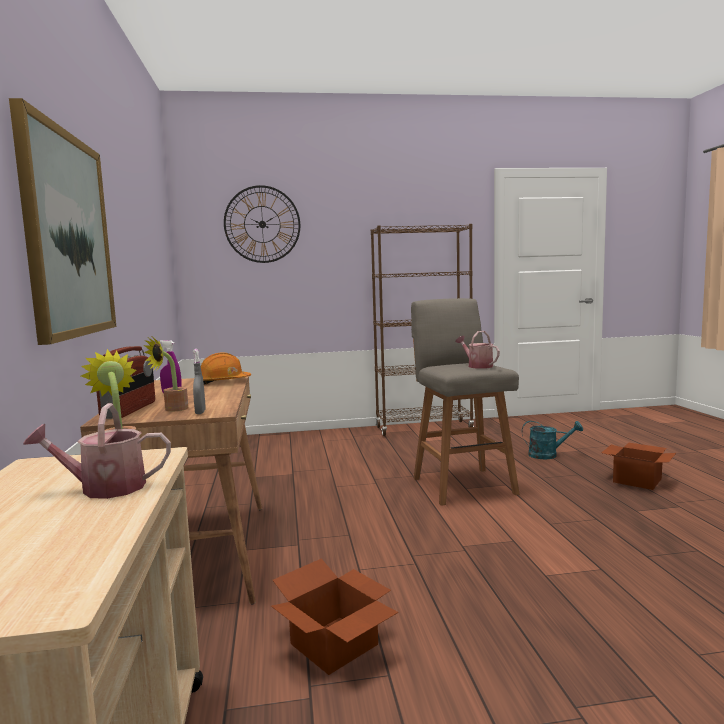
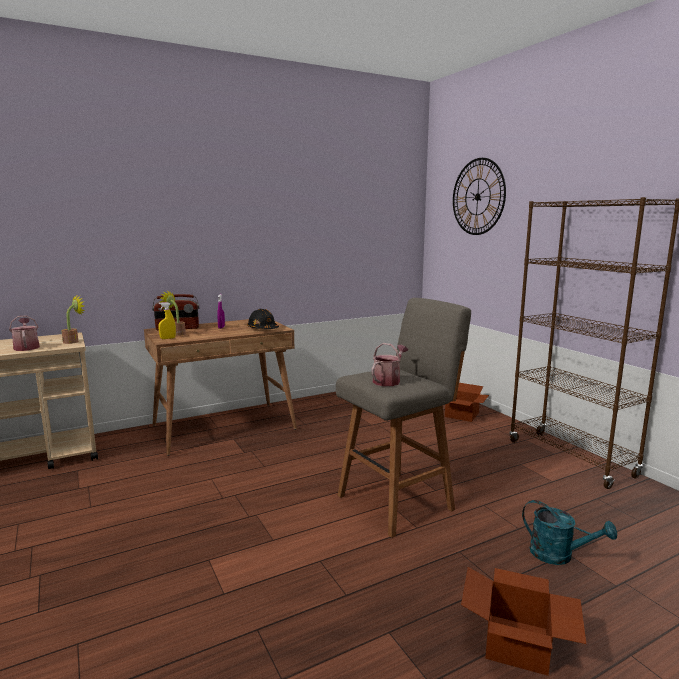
camera: 70 degrees right, 5 degrees up
(68, 235) = (173, 231): picture -> none
(200, 412) = (167, 338): grey spray bottle -> yellow spray bottle
(223, 382) = (262, 329): orange hard hat -> black hard hat
(334, 646) = (121, 486): cardboard box -> cardboard box (461, 415)
(548, 455) = (559, 555): turquoise watering can -> turquoise watering can turned 45 degrees counterclockwise

